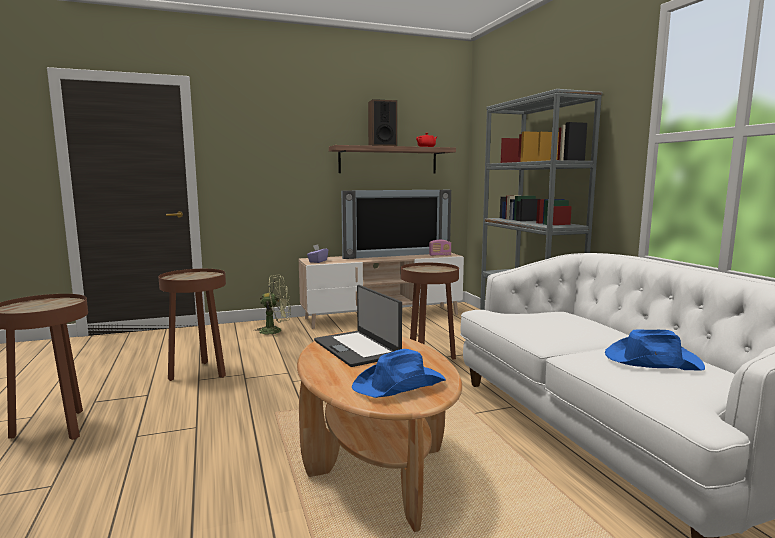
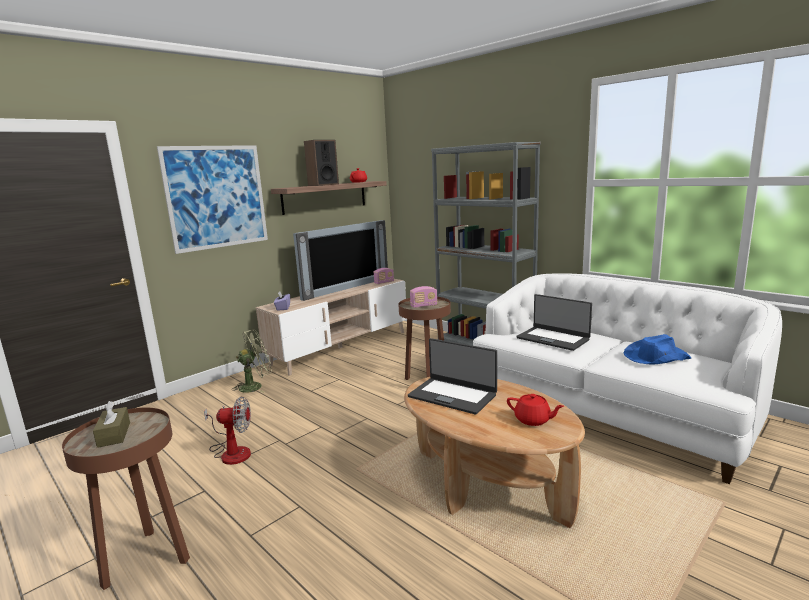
camera: 25 degrees left, 5 degrees up
(37, 306) = (114, 434): none -> brown tissue box
(199, 373) = (231, 452): brown side table -> fan
(273, 149) = (217, 197): none -> picture
(400, 385) = (533, 420): blue hat -> red teapot
(428, 270) = (424, 306): none -> radio
(545, 323) = (553, 338): none -> laptop

